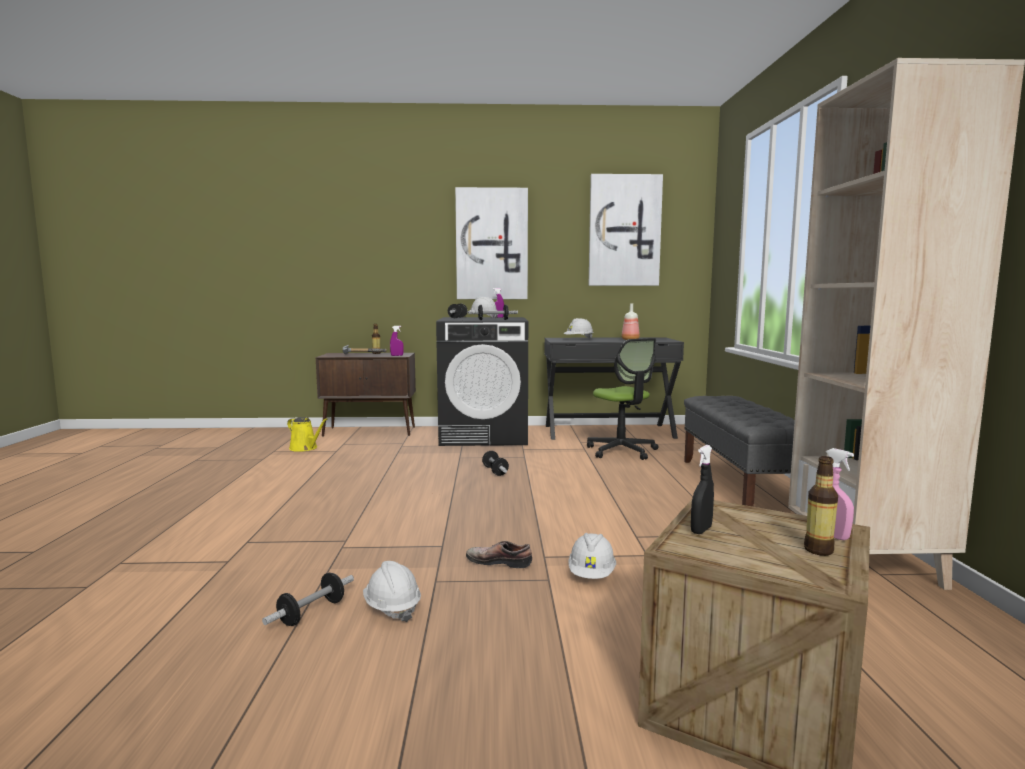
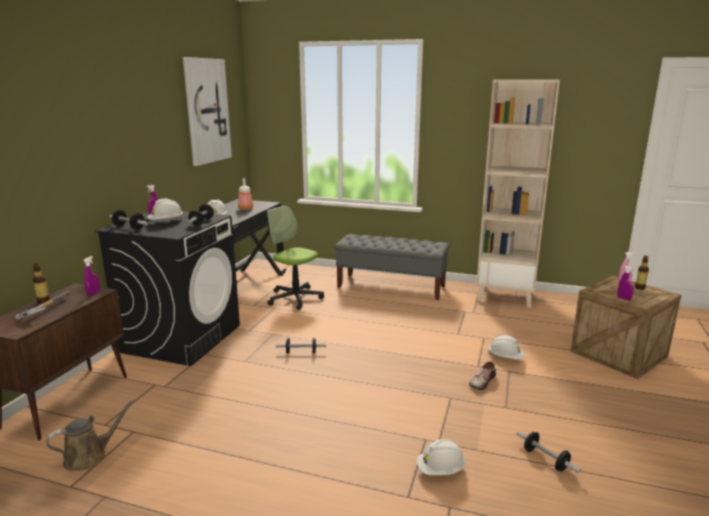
camera: 70 degrees left, 10 degrees up
(305, 448) = (89, 456): yellow watering can -> brown watering can
(392, 608) = (540, 427): white hard hat -> white hard hat (440, 470)
(491, 244) = (122, 135): picture -> none
(622, 451) = (295, 298): office chair -> office chair turned 135 degrees counterclockwise
(701, 530) = (623, 299): black spray bottle -> purple spray bottle

